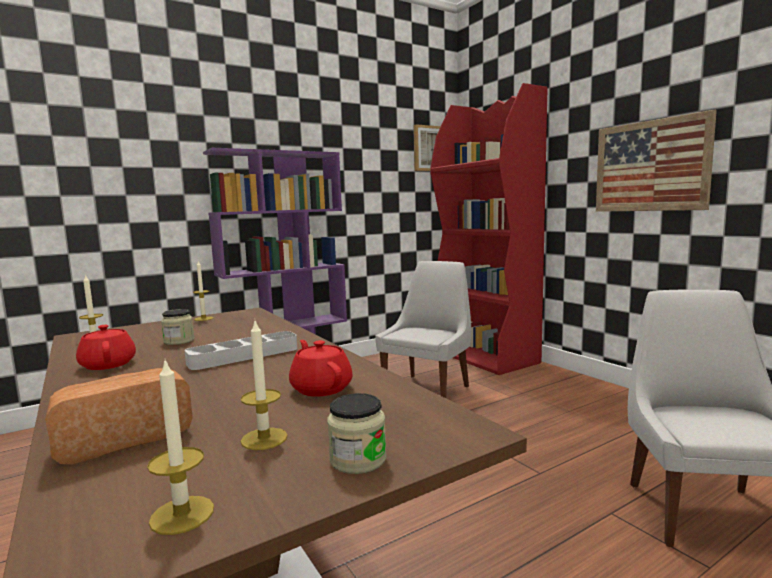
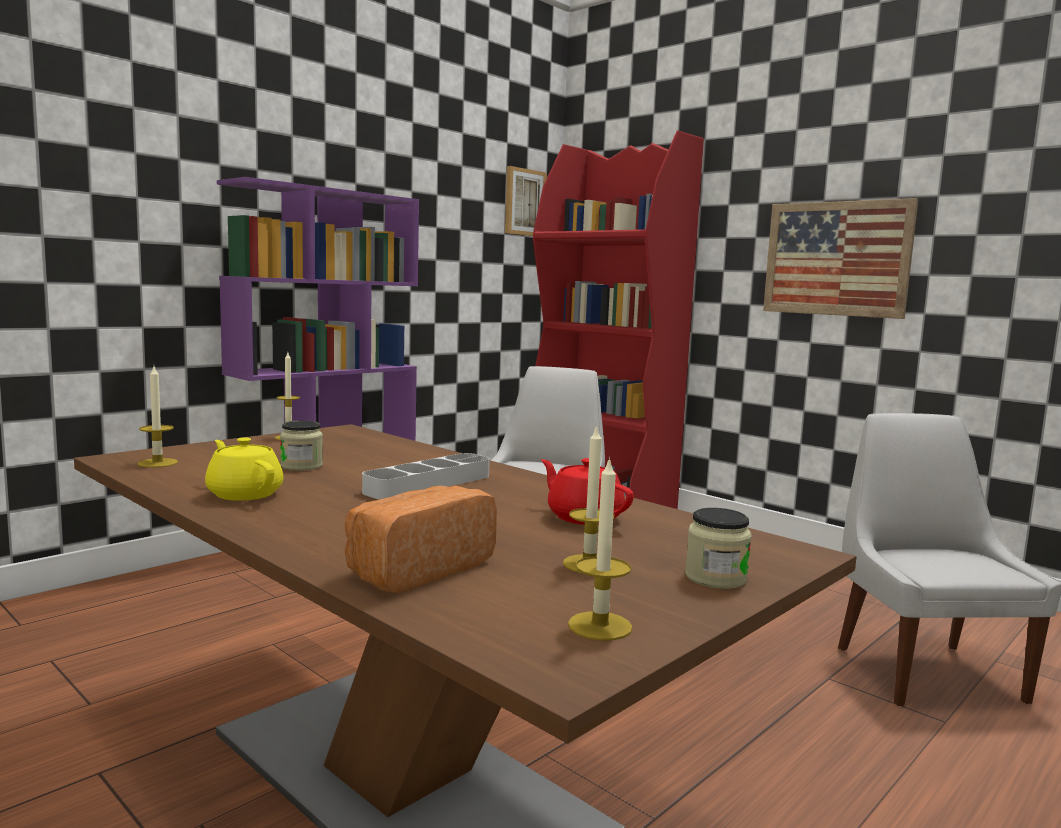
camera: 15 degrees left, 0 degrees up
(108, 364) = (244, 494): red teapot -> yellow teapot

